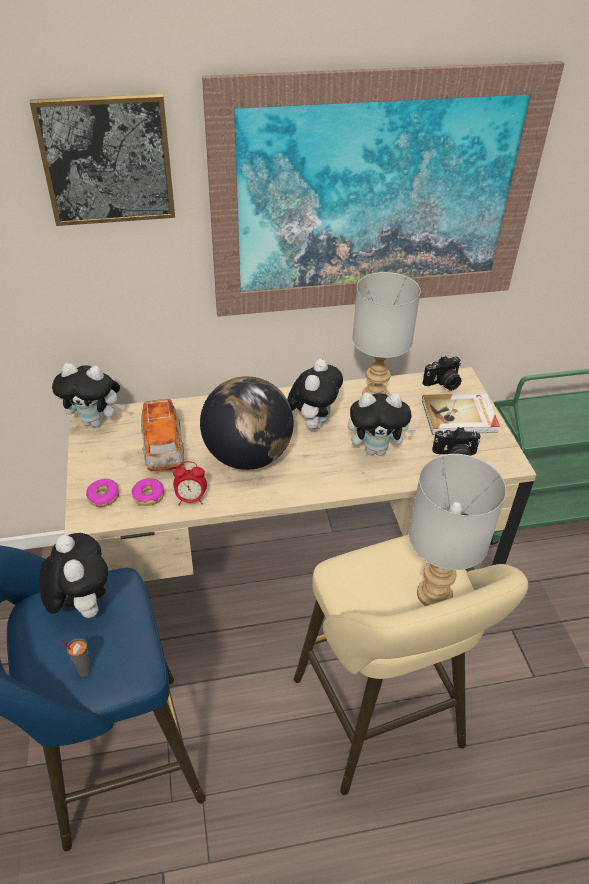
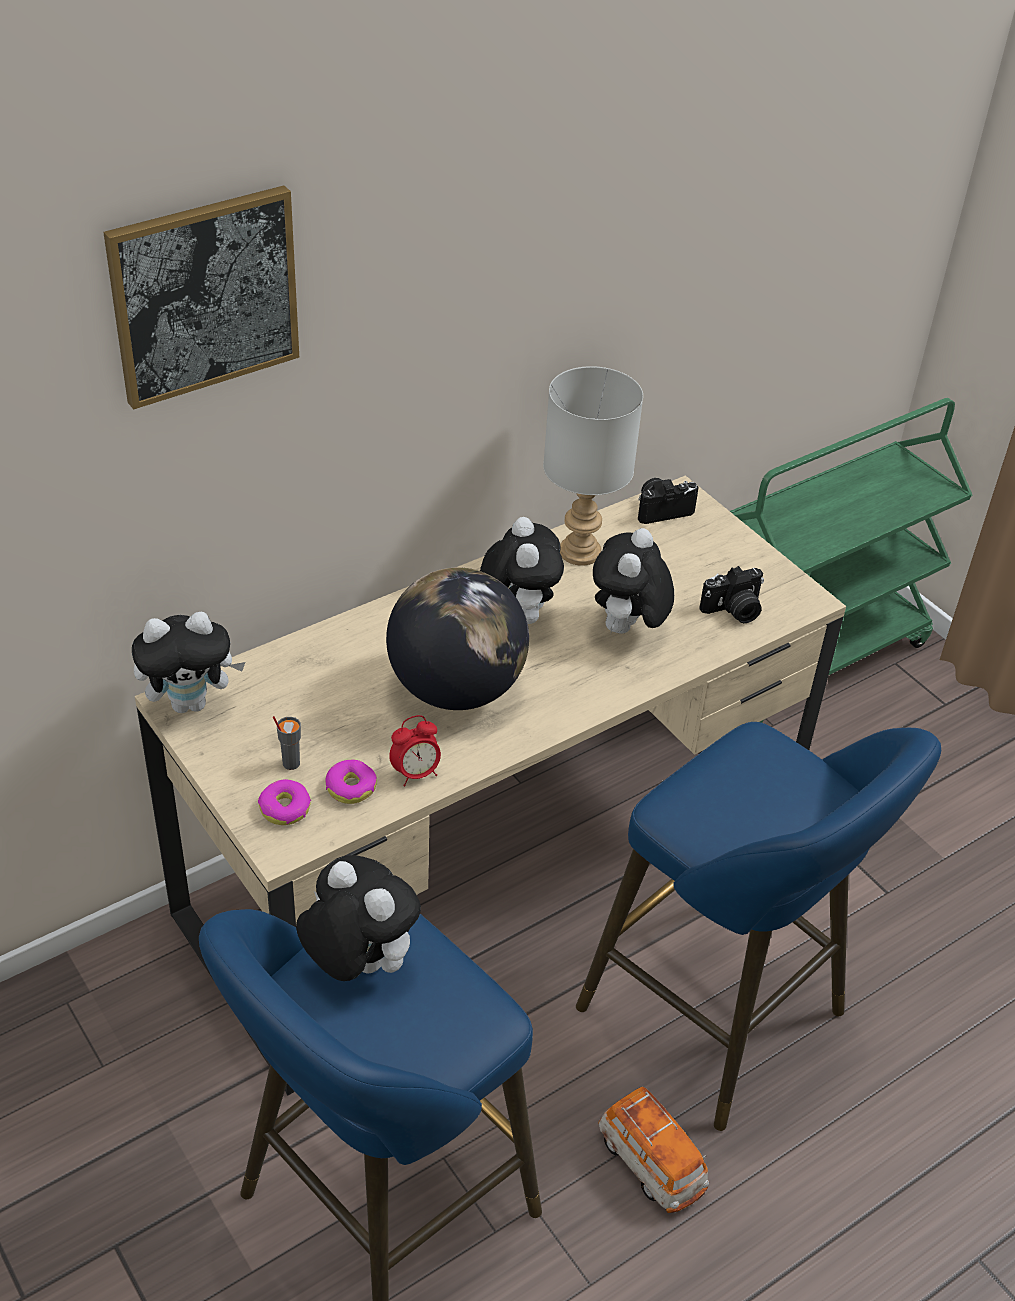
camera: 25 degrees left, 0 degrees up
(84, 670) = (422, 1042): grey cup -> grey cup (290, 763)
(163, 449) = (325, 714): toy car -> toy car (651, 1163)
(376, 196) = (556, 265): picture -> none
(376, 450) = (627, 630): plush toy -> plush toy turned 135 degrees clockwise
(382, 721) = (723, 1019): beige stool -> blue stool
(436, 594) = (807, 798): grey table lamp -> none
(443, 383) = (662, 510): camera -> camera turned 150 degrees counterclockwise
(460, 416) = (709, 552): book -> none

